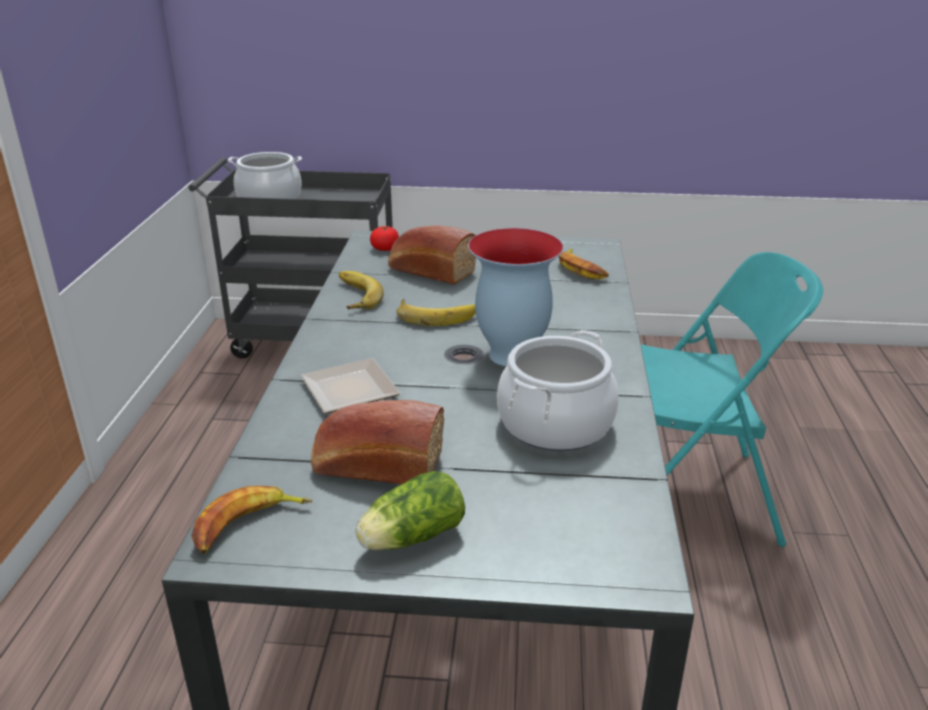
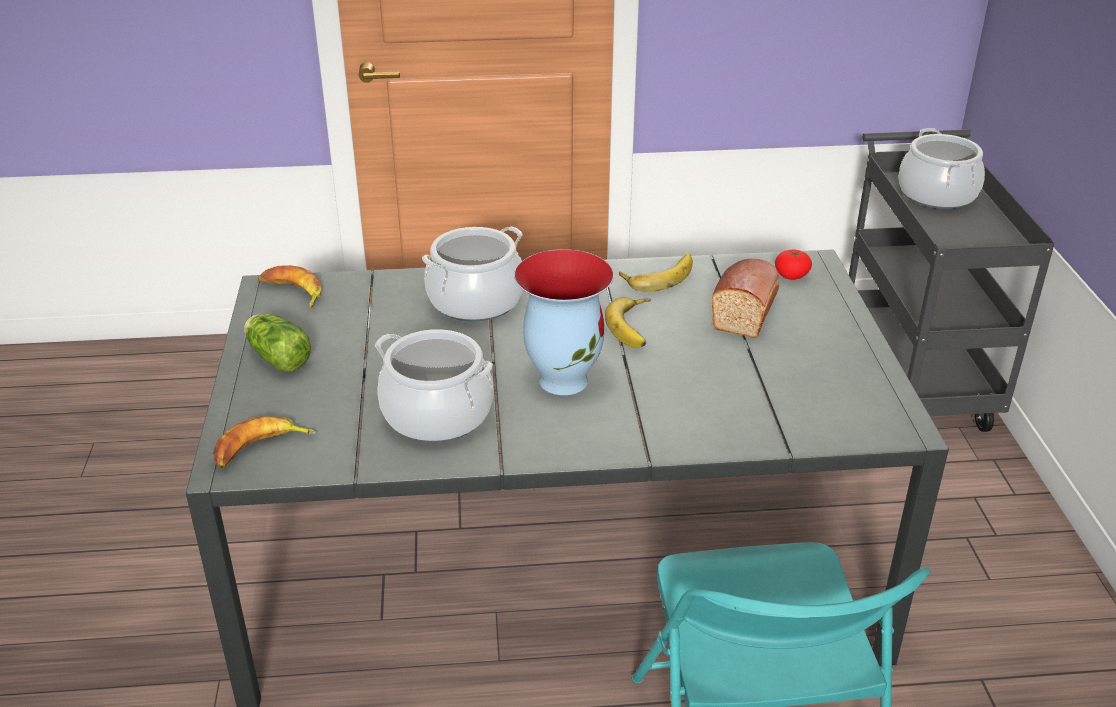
camera: 80 degrees right, 5 degrees up
(346, 389) = (475, 300): plate -> cooking pot
(375, 465) = (365, 330): bread -> none
(581, 269) = (811, 417): banana -> banana (261, 449)

